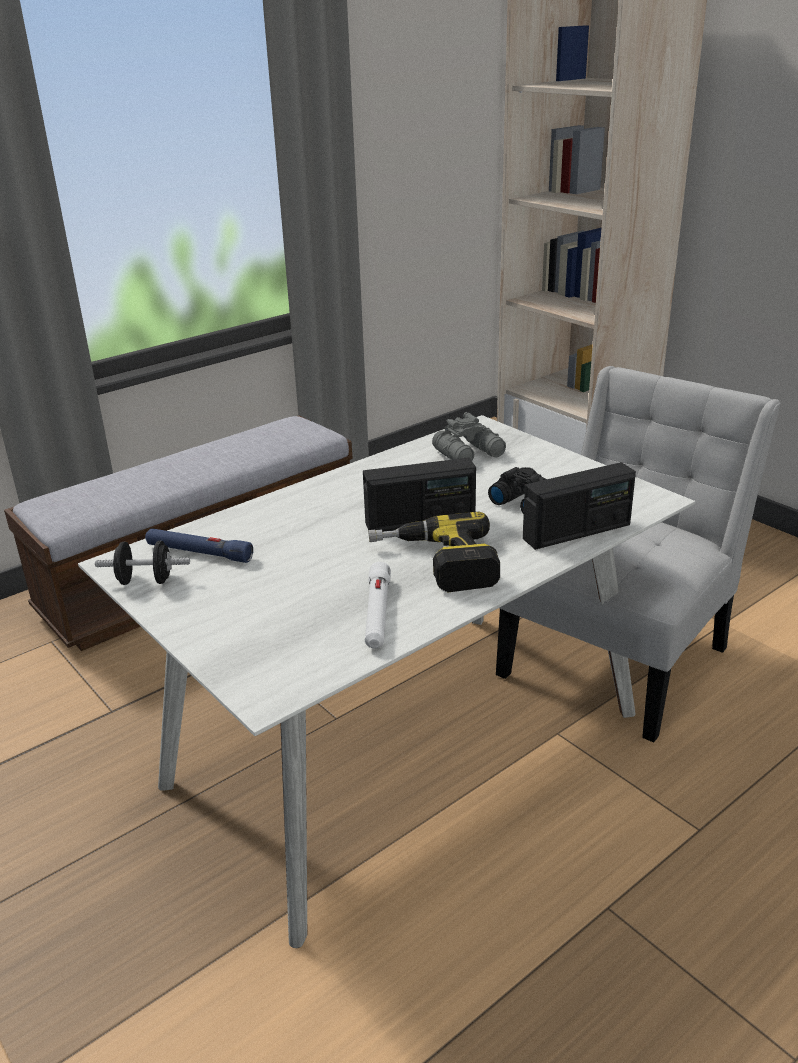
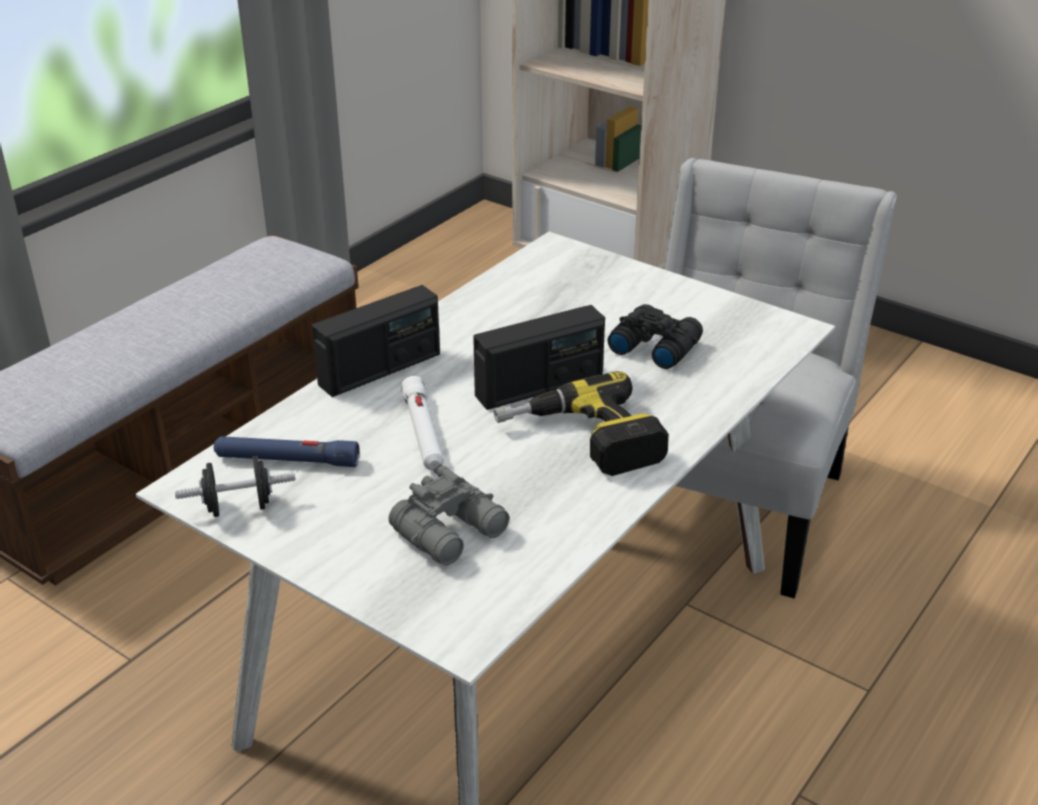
camera: 15 degrees left, 5 degrees up
(377, 614) = (543, 514): white flashlight -> white flashlight (423, 433)
(470, 453) = (558, 287): grey binoculars -> grey binoculars (453, 532)
(577, 532) = (723, 380): radio -> radio (380, 370)

